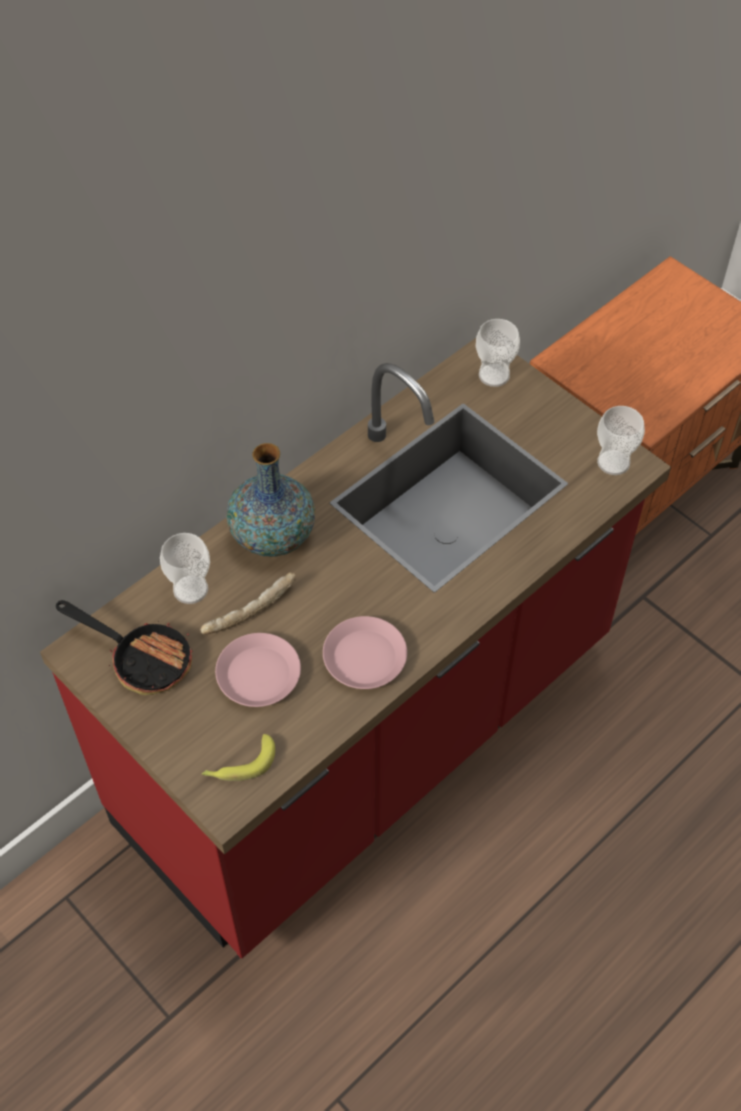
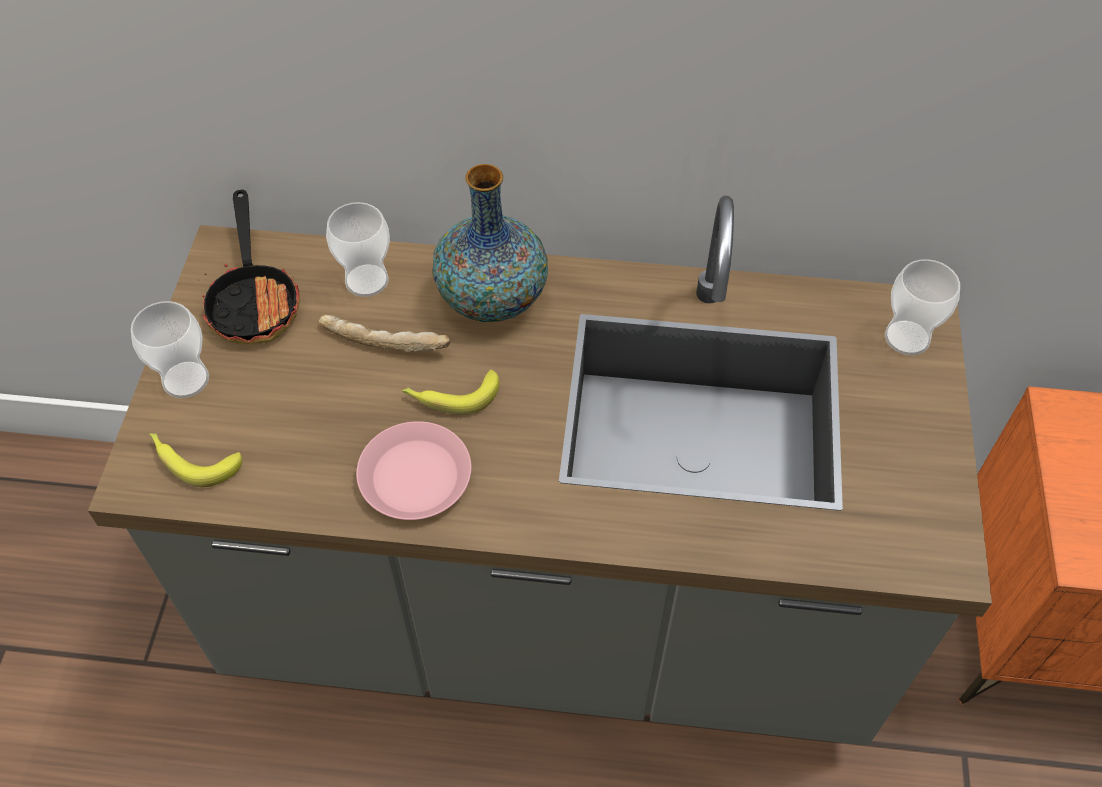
camera: 50 degrees right, 0 degrees up
(259, 675) = (314, 402): pink plate -> none
(325, 603) = (451, 396): none -> banana
(370, 737) = (551, 614): red counter -> grey counter
(613, 462) = (925, 536): cup -> cup (185, 379)

